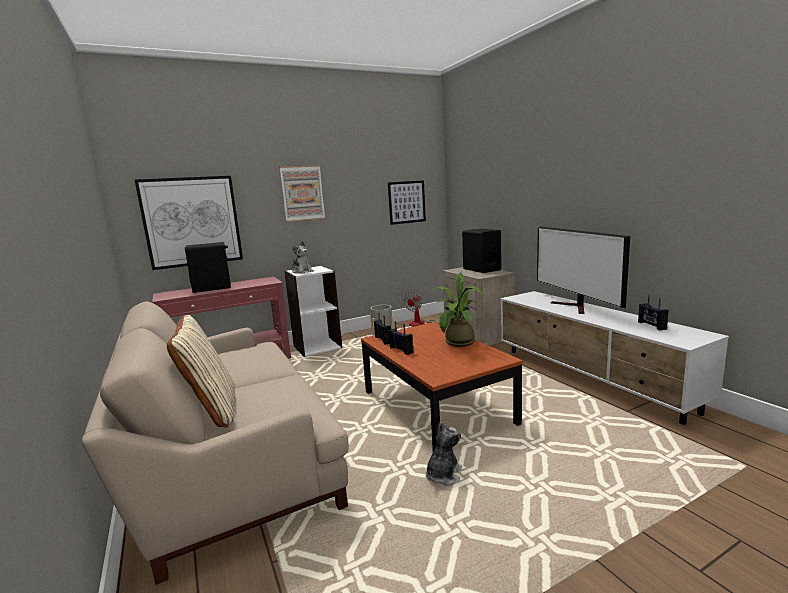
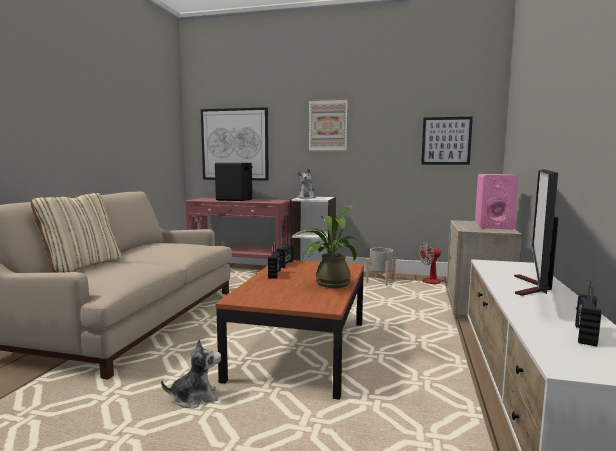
camera: 40 degrees right, 5 degrees down
(481, 269) = (493, 225): black speaker -> pink speaker

